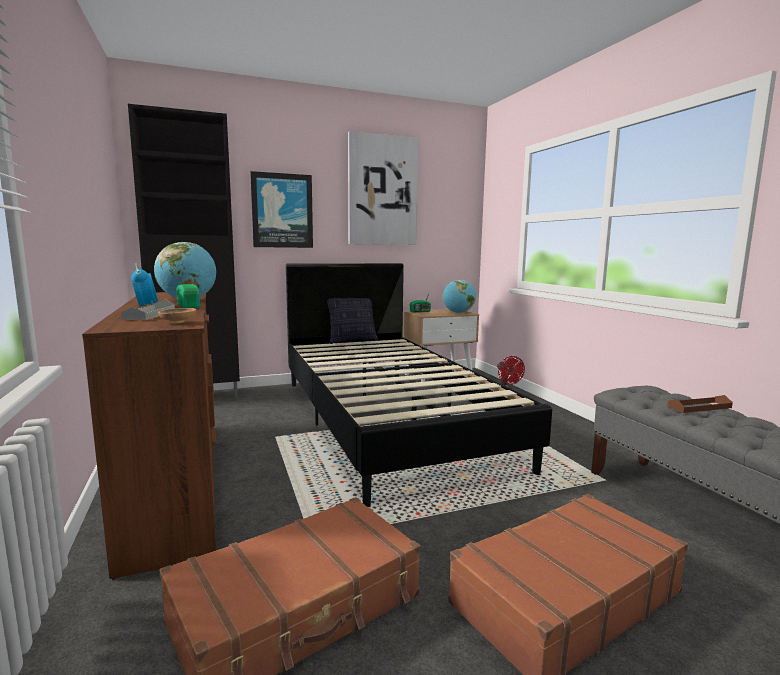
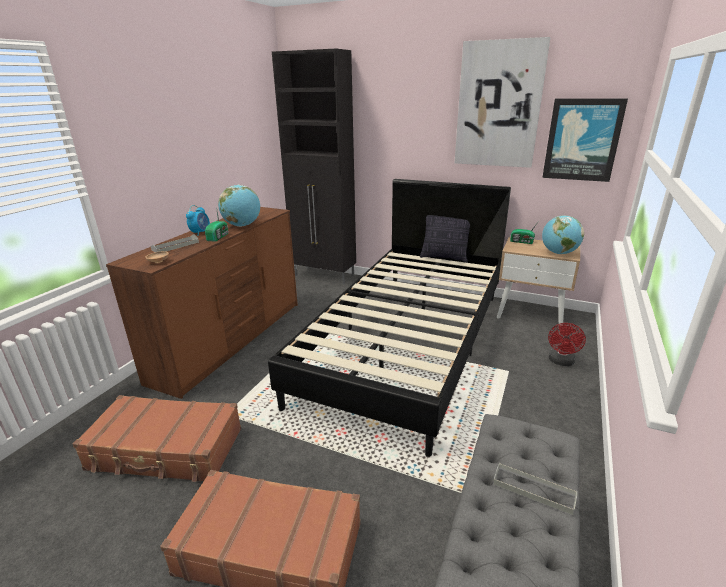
camera: 45 degrees right, 15 degrees up
(282, 211) = (395, 129): picture -> picture (582, 140)
(699, 407) = (533, 490): brown tray -> grey tray

